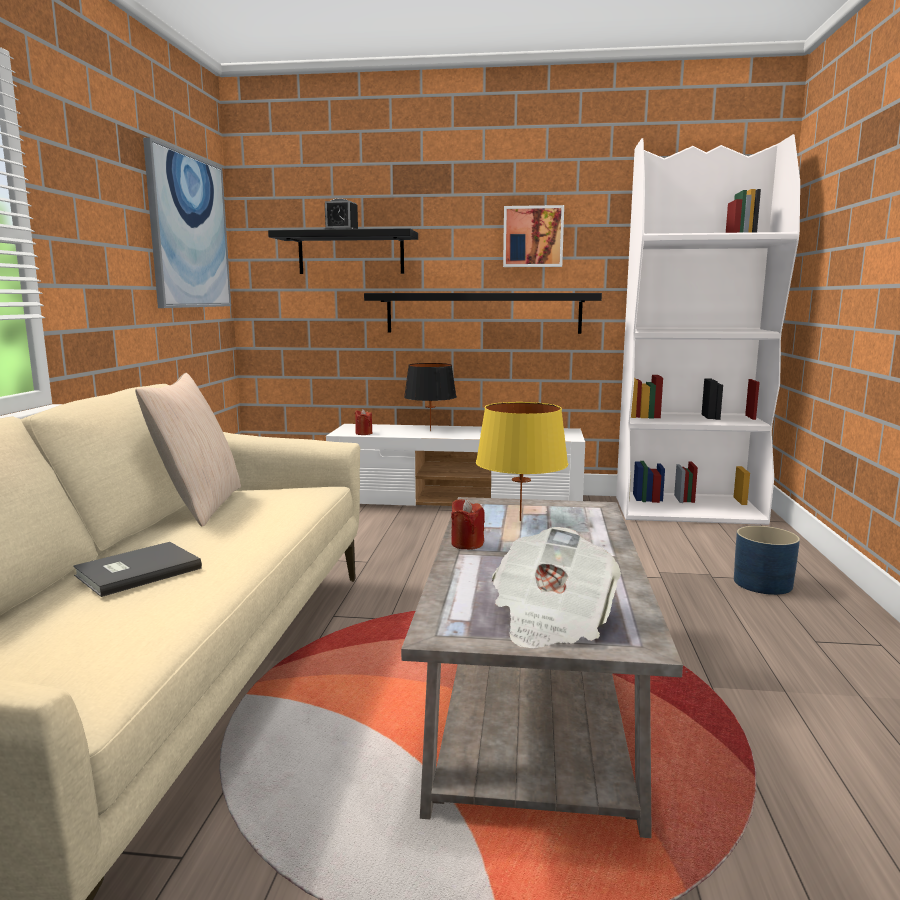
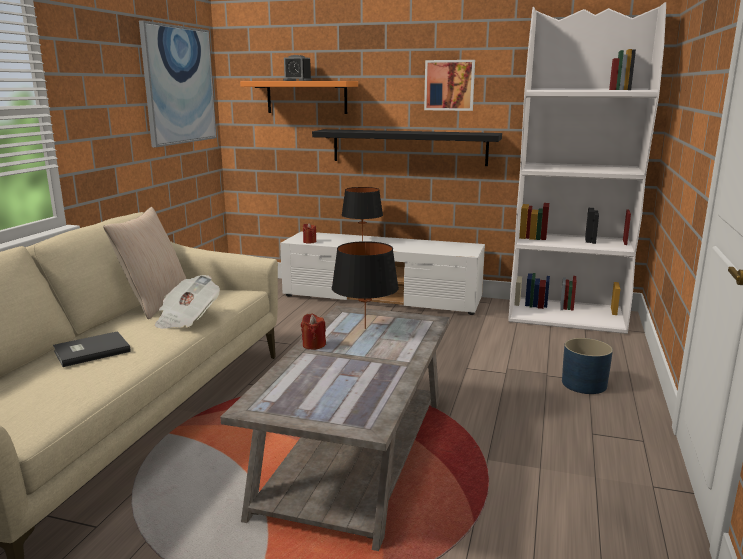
camera: 10 degrees right, 5 degrees up
(351, 253) = (306, 97): black shelf -> orange shelf
(520, 520) = (365, 328): yellow table lamp -> black table lamp
(551, 620) = (326, 406): newspaper -> newspaper (187, 319)

